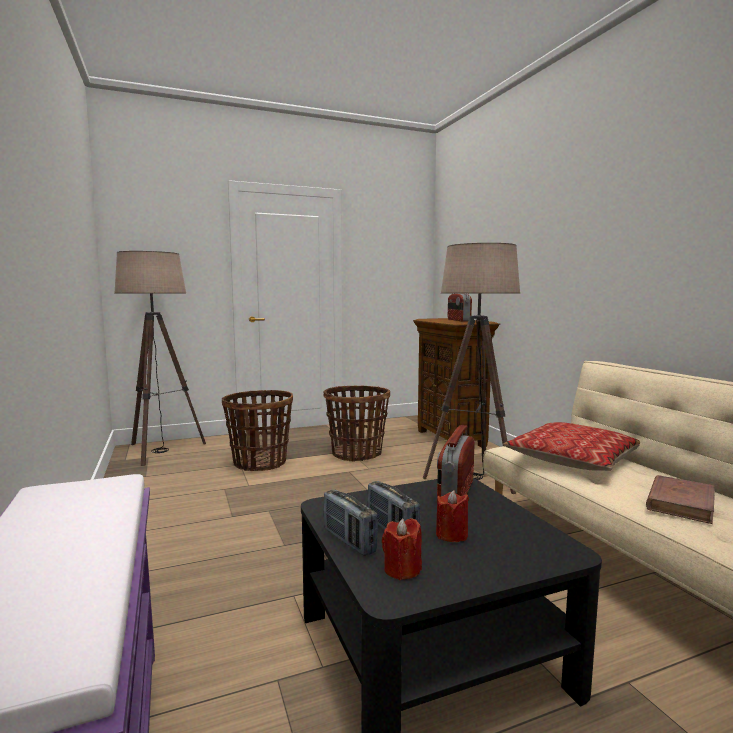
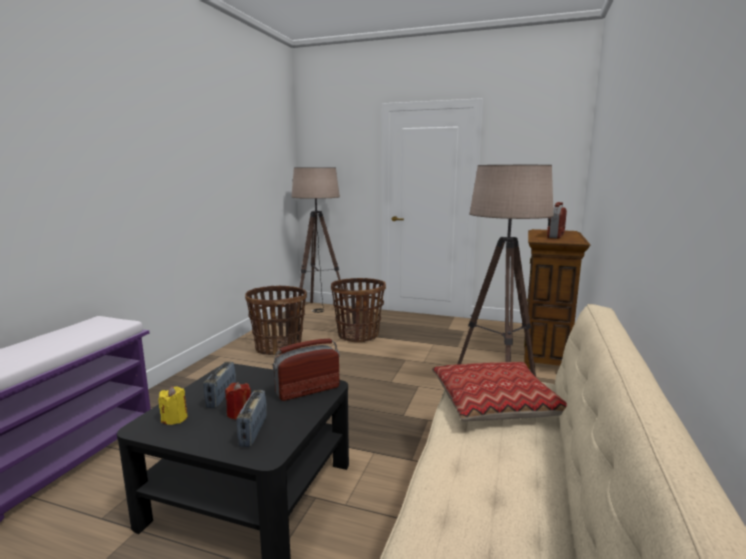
camera: 40 degrees right, 5 degrees up
(349, 541) = (192, 393): radio -> radio (253, 432)
(357, 454) = (435, 347): basket -> basket (278, 348)
(402, 570) = (175, 418): red candle -> yellow candle
(681, 502) = (481, 476): brown book -> none

